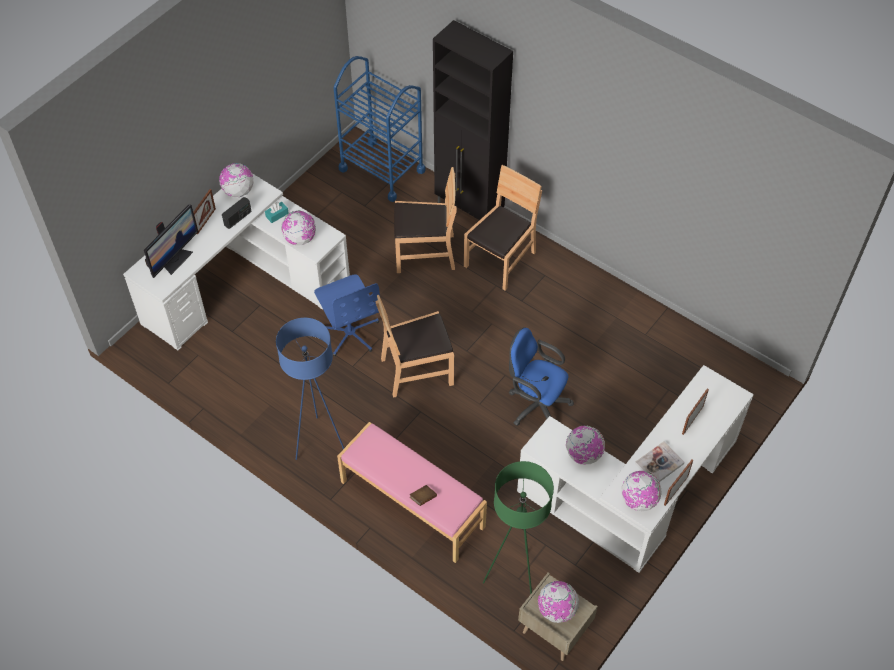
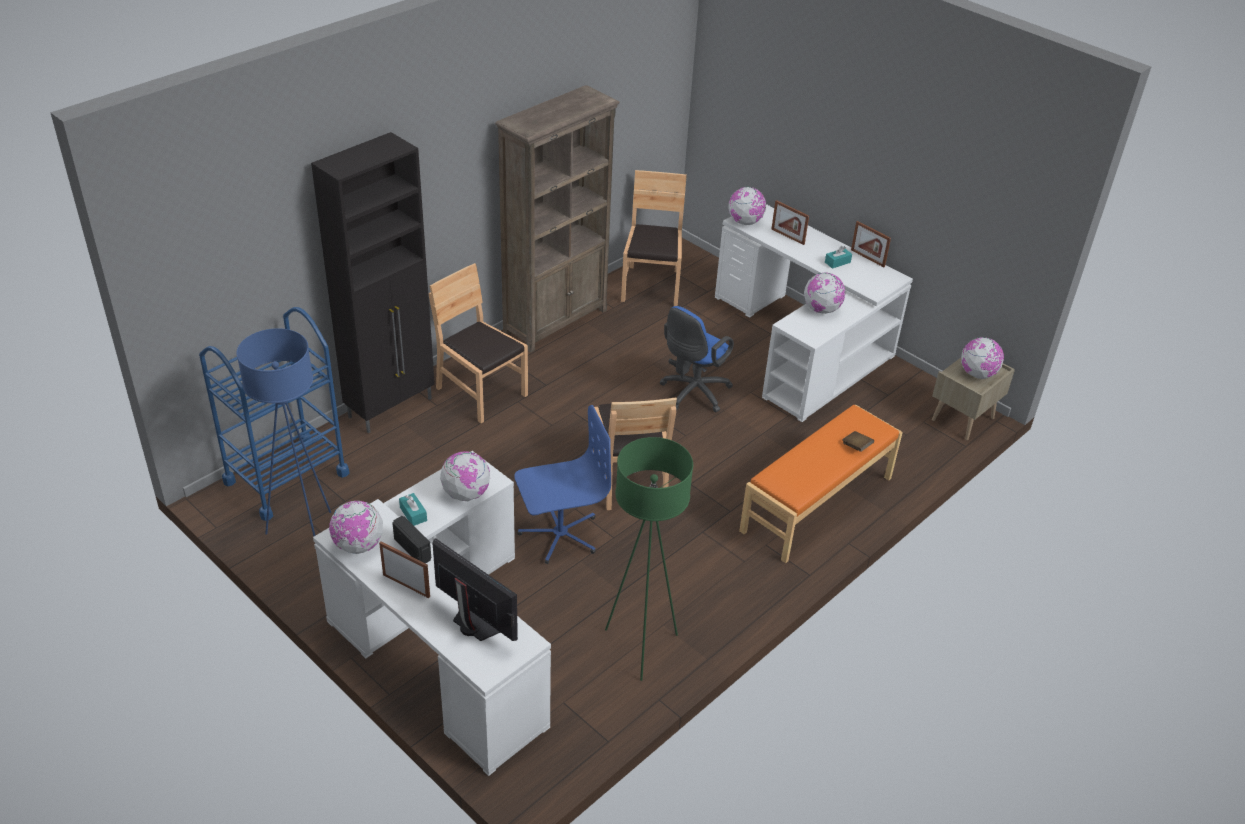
camera: 85 degrees left, 15 degrees down
(319, 442) = (726, 578): blue floor lamp -> blue floor lamp (304, 534)
(411, 504) = (818, 504): pink bench -> orange bench
(425, 252) = (447, 453): brown chair -> brown chair (651, 286)
(514, 578) = (906, 438): green floor lamp -> green floor lamp (640, 647)
(610, 295) = (556, 321): none -> brown bookcase
(639, 500) = (879, 280): globe -> globe (745, 222)
(659, 463) = (837, 262): book -> turquoise tissue box

